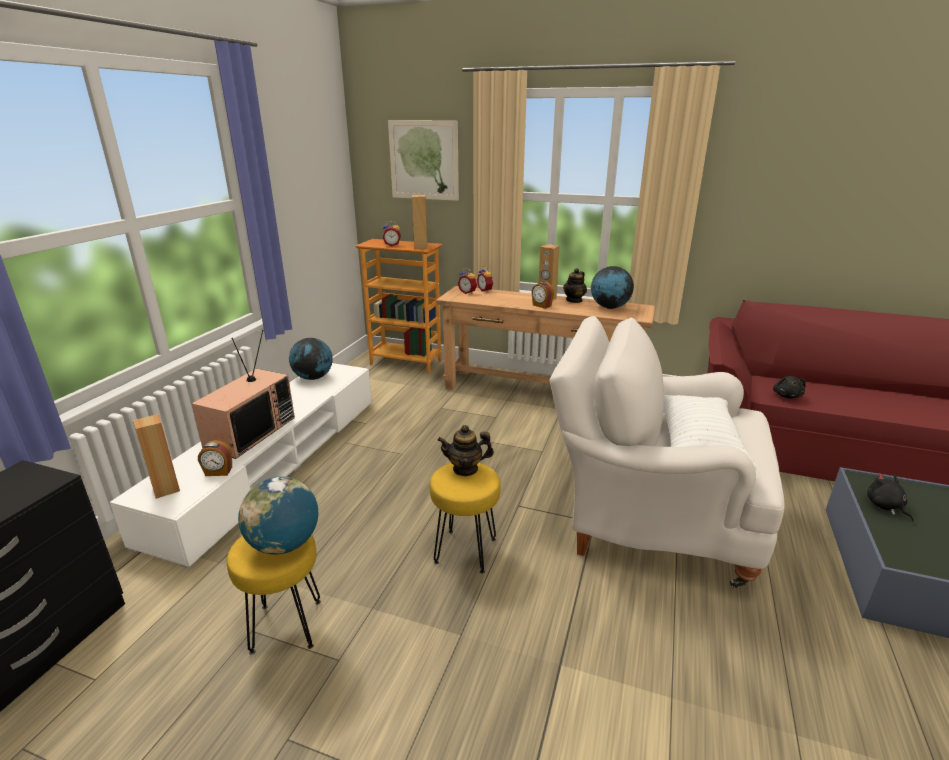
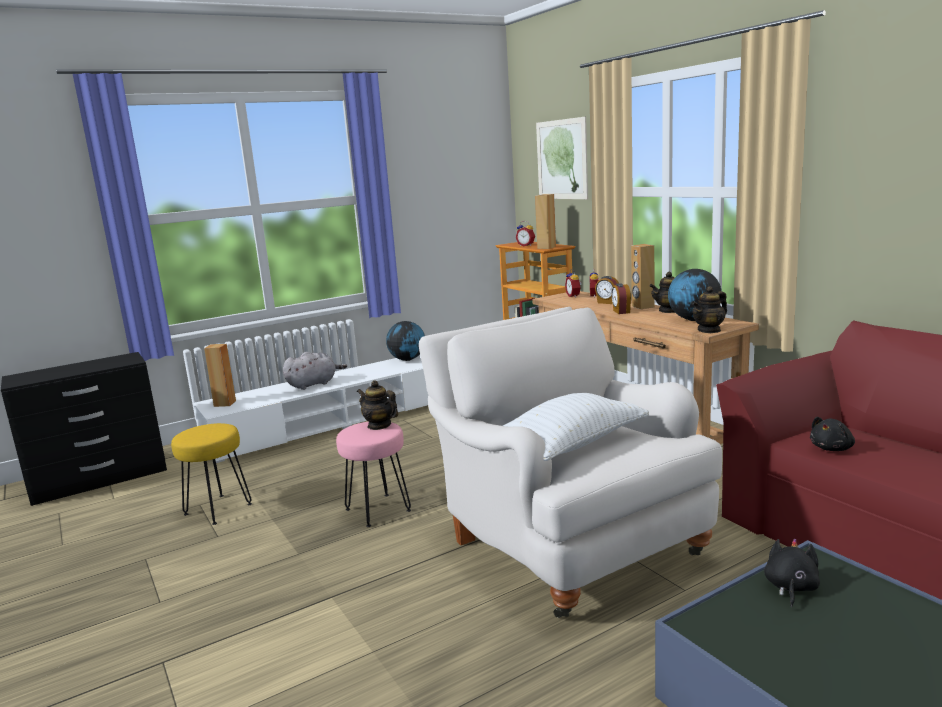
camera: 40 degrees right, 10 degrees down
(218, 472) = (262, 401): alarm clock -> alarm clock (607, 302)
(250, 432) = (314, 384): television -> grey plush toy
(284, 544) = (211, 434): globe -> none
(465, 550) = (378, 509): yellow stool -> pink stool
(640, 316) = (709, 330): none -> teapot

